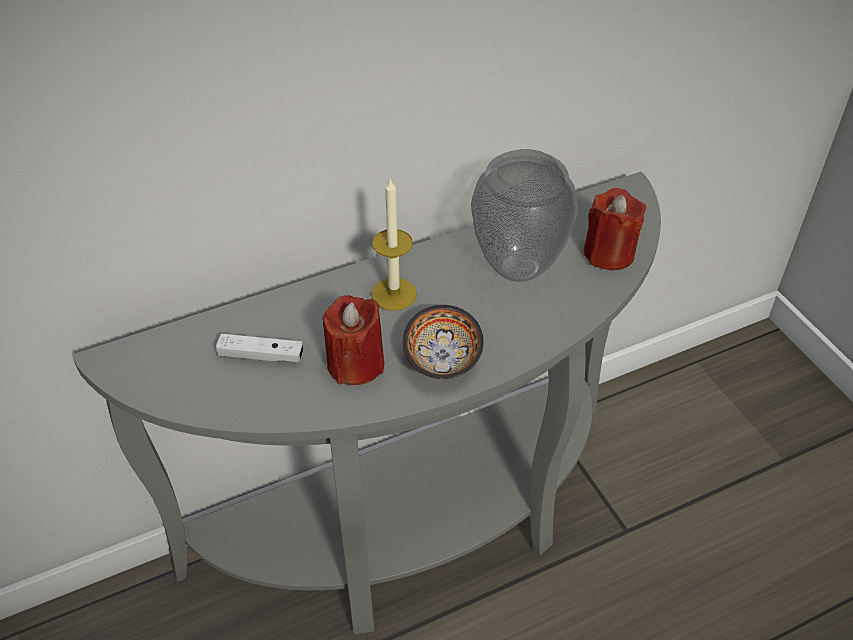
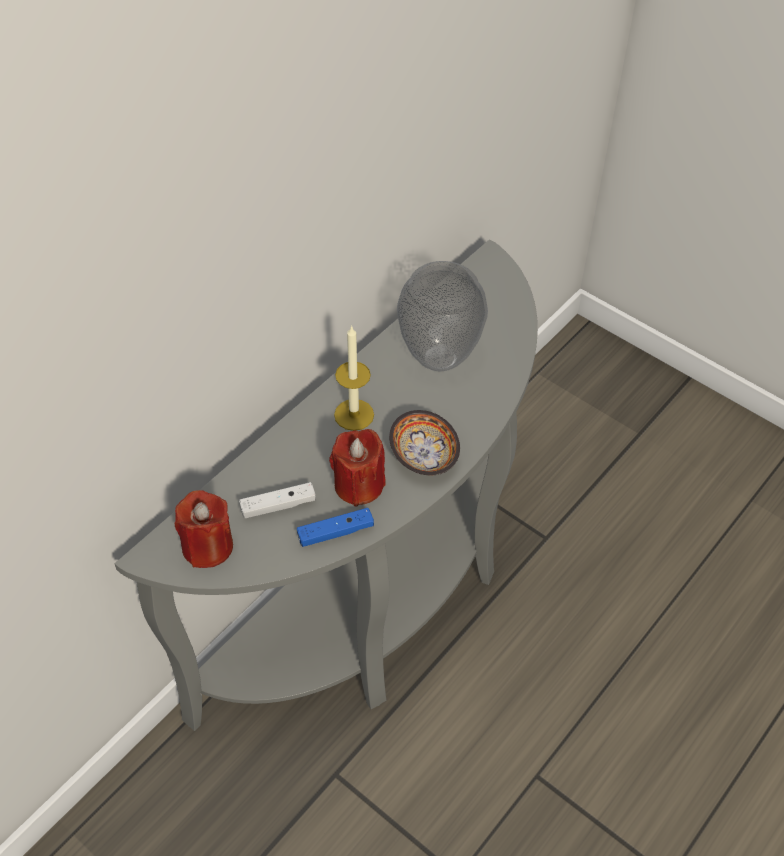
camera: 25 degrees left, 5 degrees up
(301, 403) = (335, 532): none -> blue game controller
(609, 253) = (502, 322): red candle -> red candle (208, 546)

